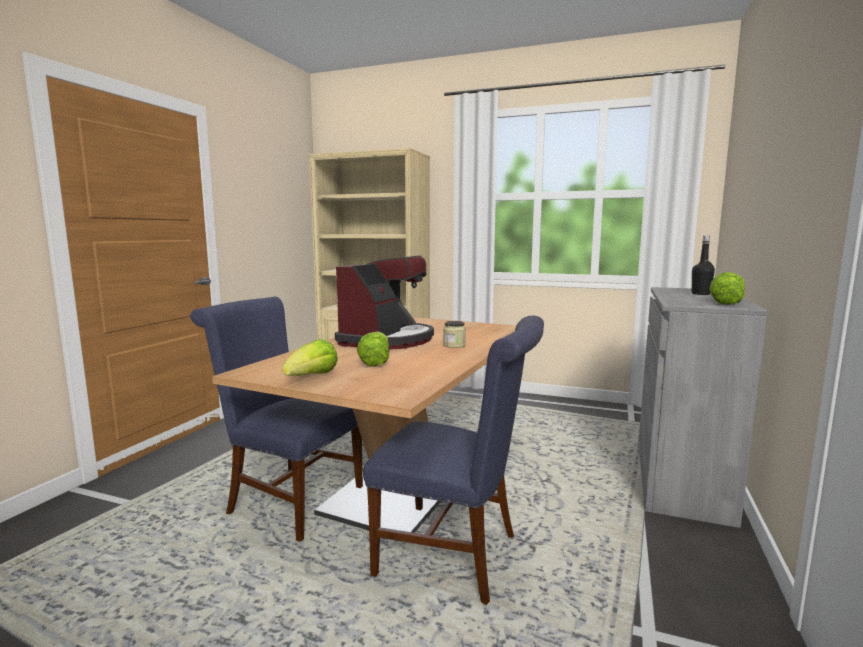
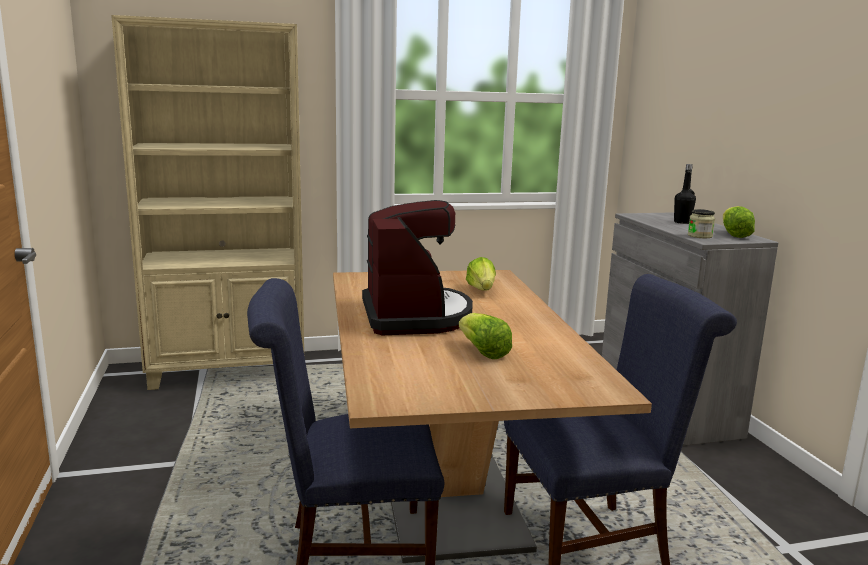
camera: 35 degrees left, 5 degrees up
(312, 377) = (471, 388): lettuce -> lettuce (481, 290)
(454, 345) = (502, 311): jar -> jar (700, 236)

